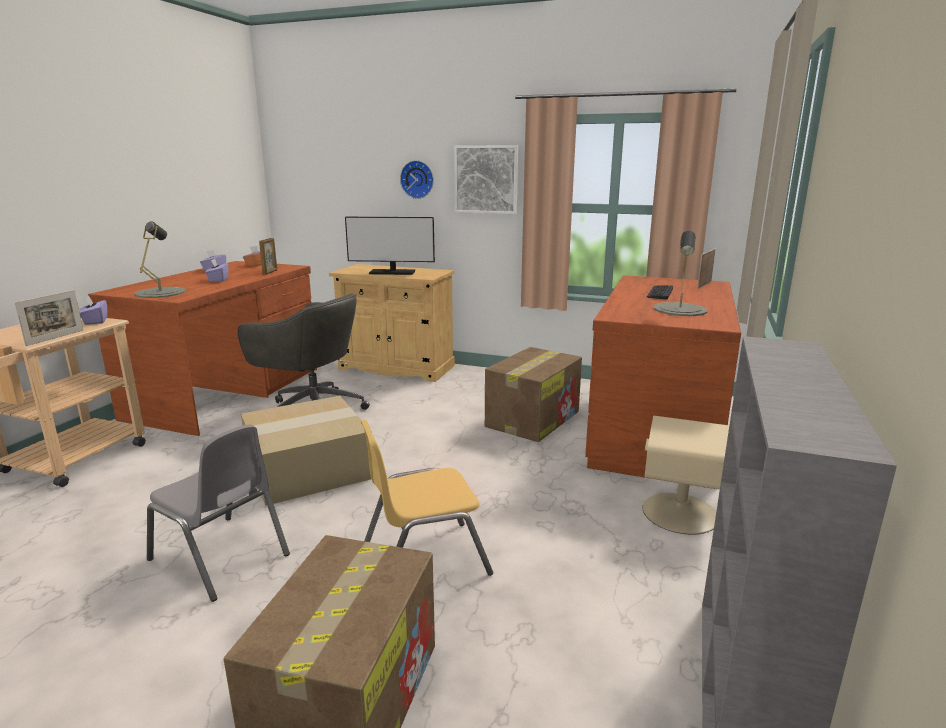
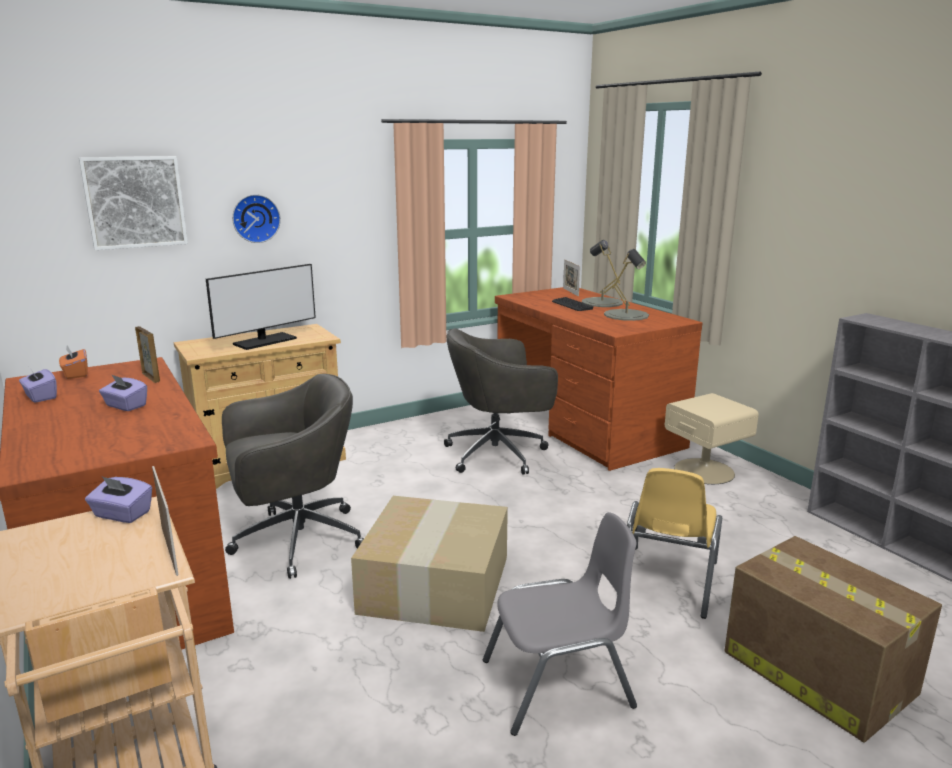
camera: 50 degrees left, 0 degrees up
(160, 292) = (124, 444): grey table lamp -> grey table lamp (602, 302)
(486, 179) = (344, 212): picture -> picture (135, 202)
(533, 418) = (499, 454): cardboard box -> grey office chair

